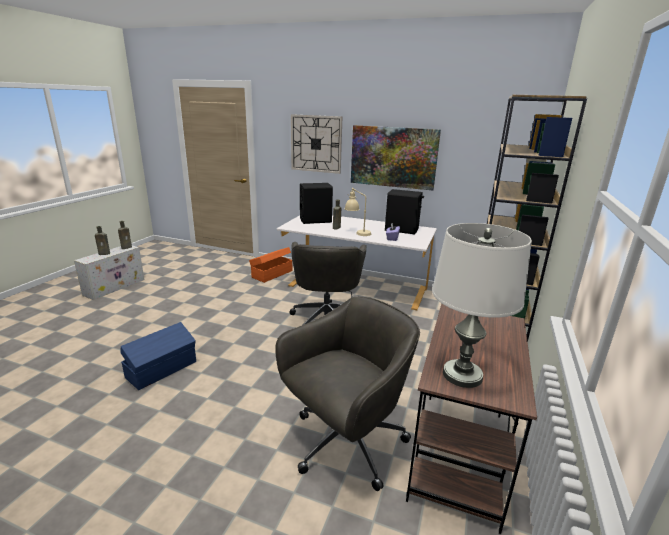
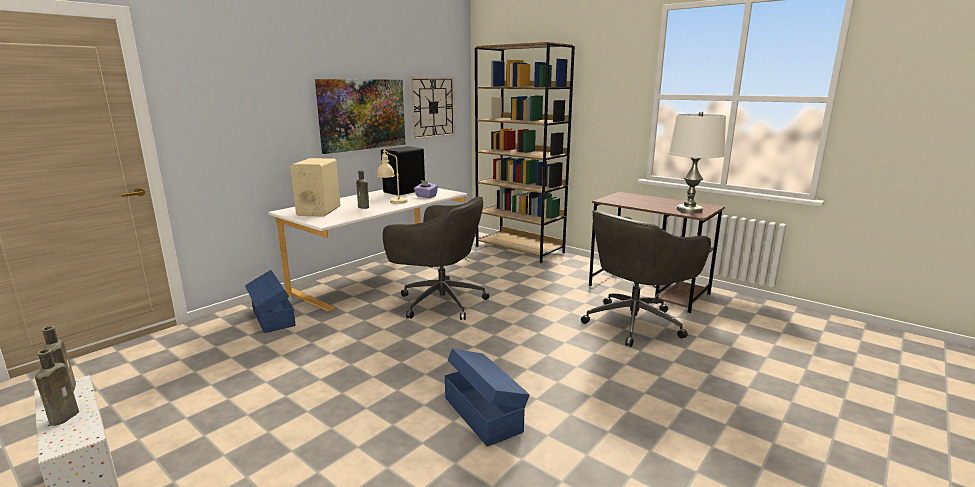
camera: 70 degrees left, 5 degrees down
(271, 274) = (272, 318): orange storage box -> blue storage box
(315, 220) = (319, 211): black speaker -> beige speaker
(316, 144) = (267, 108): wall clock -> wall clock (432, 107)
(345, 443) = (635, 322): grey office chair -> grey office chair turned 105 degrees counterclockwise

